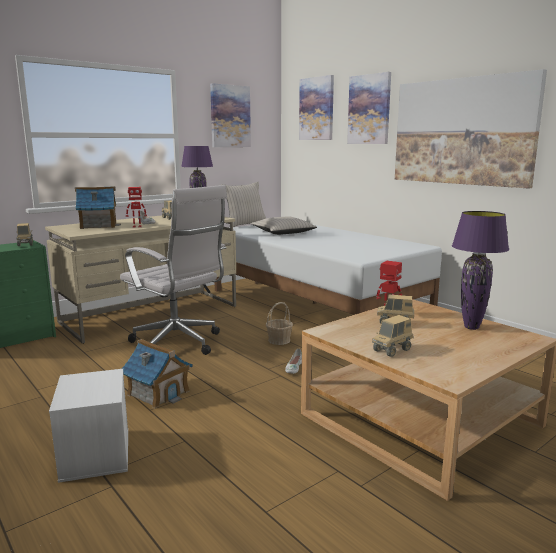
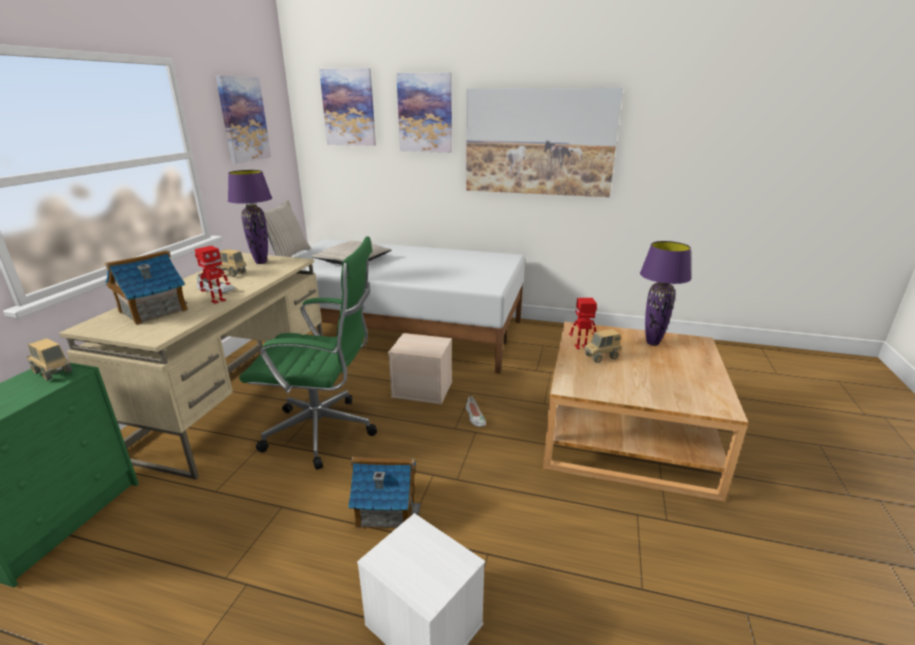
camera: 35 degrees left, 10 degrees up
(179, 344) = (325, 432): white office chair -> green office chair
(279, 340) = (423, 389): basket -> beige storage box
(392, 350) = (646, 391): toy truck -> none

